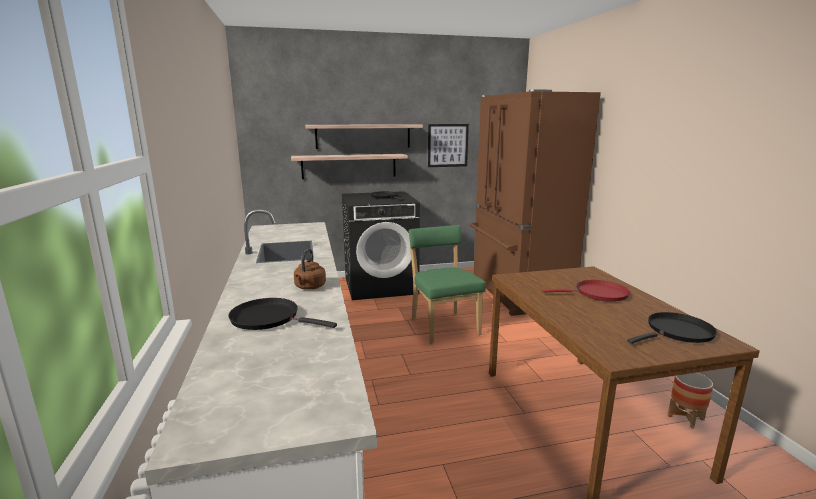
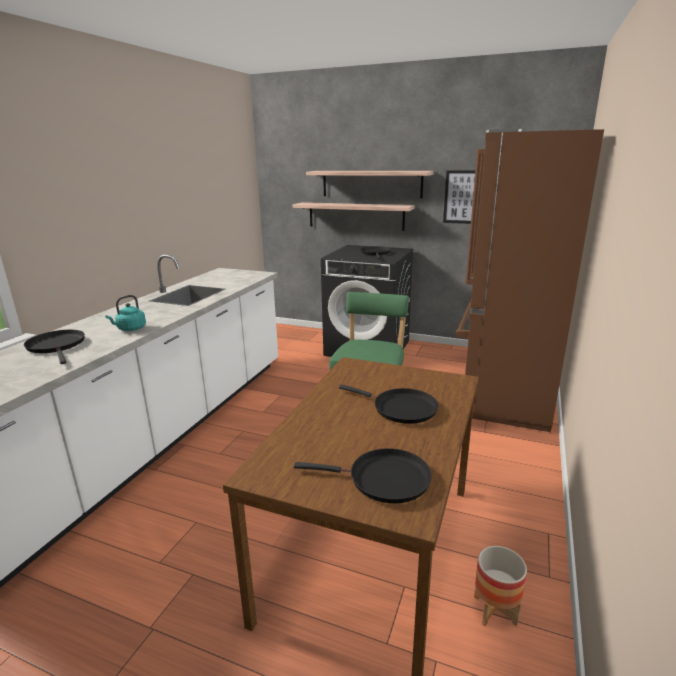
camera: 35 degrees right, 5 degrees up
(309, 287) = (130, 329): brown kettle -> turquoise kettle
(598, 294) = (400, 408): red frying pan -> black frying pan

